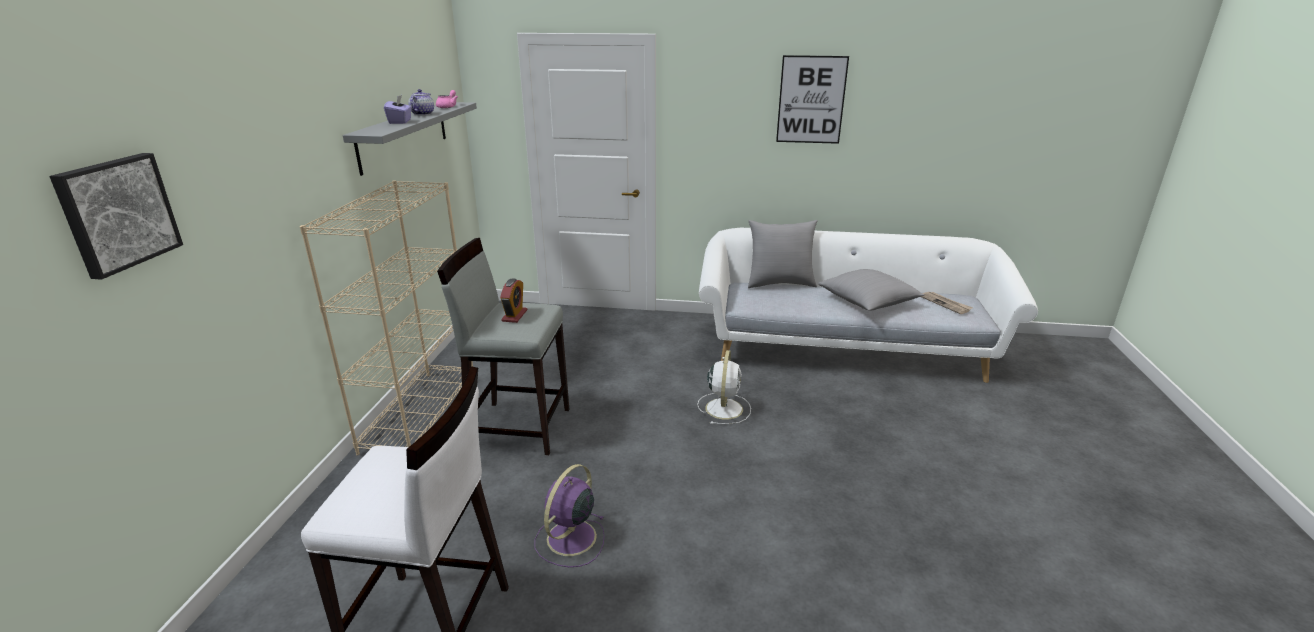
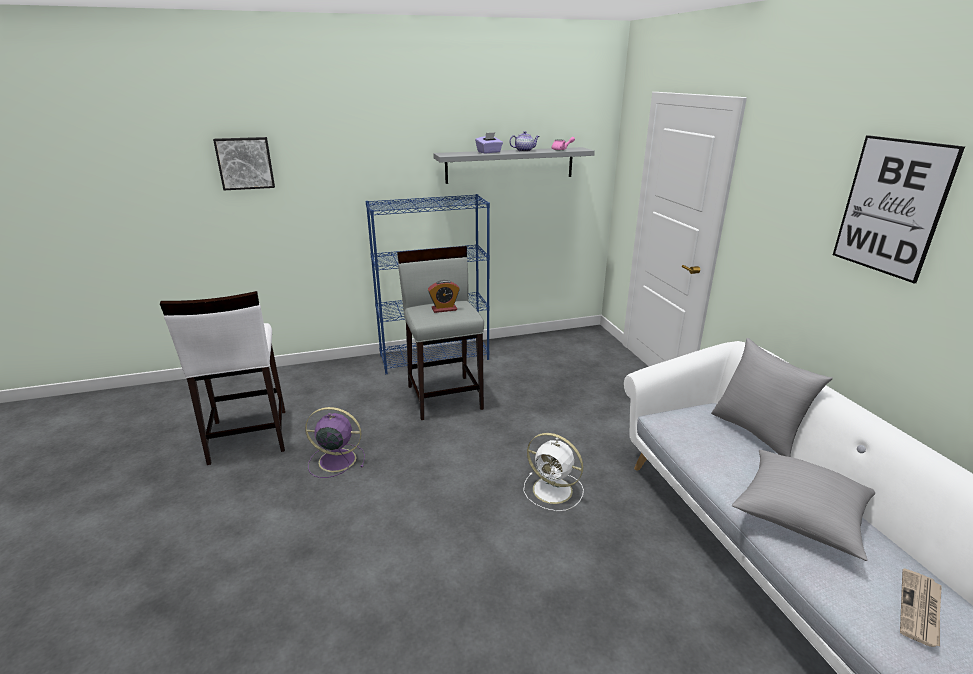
camera: 65 degrees right, 0 degrees up
(420, 412) = (435, 357): beige bookcase -> blue bookcase
(724, 408) = (554, 491): white fan -> white fan turned 45 degrees clockwise

